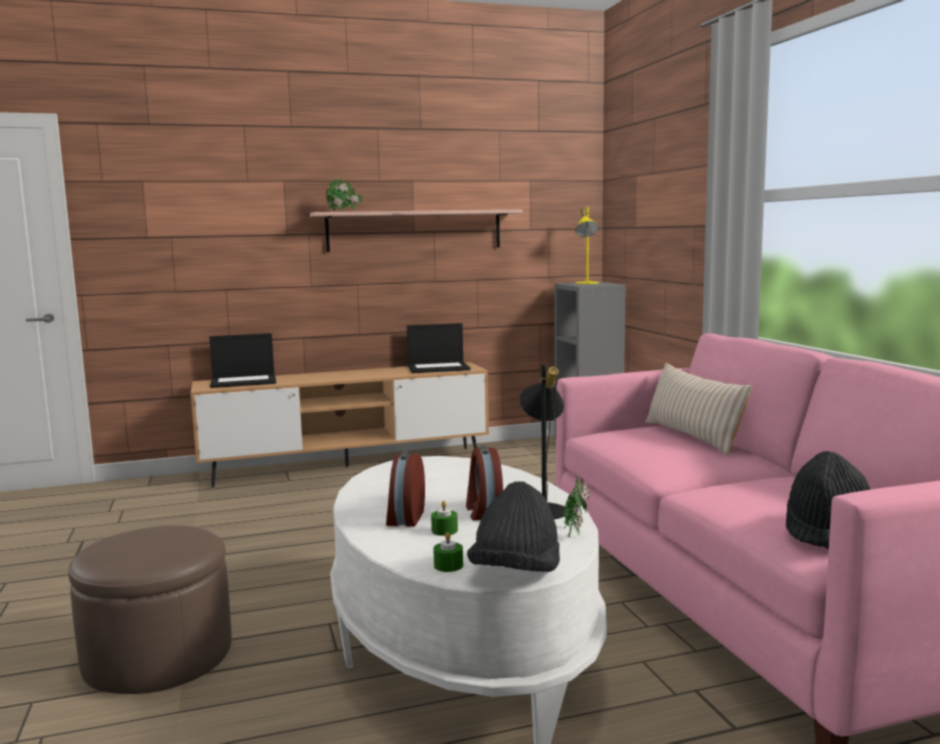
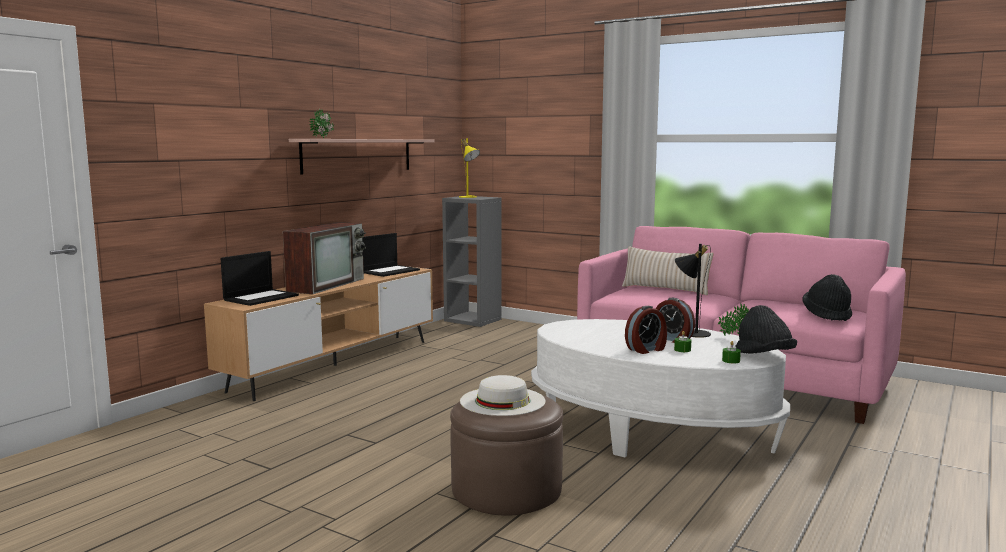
camera: 40 degrees left, 0 degrees up
(150, 541) = (502, 401): none -> white hat
(336, 375) = (327, 284): none -> television
(405, 518) = (646, 349): alarm clock -> alarm clock turned 90 degrees counterclockwise

